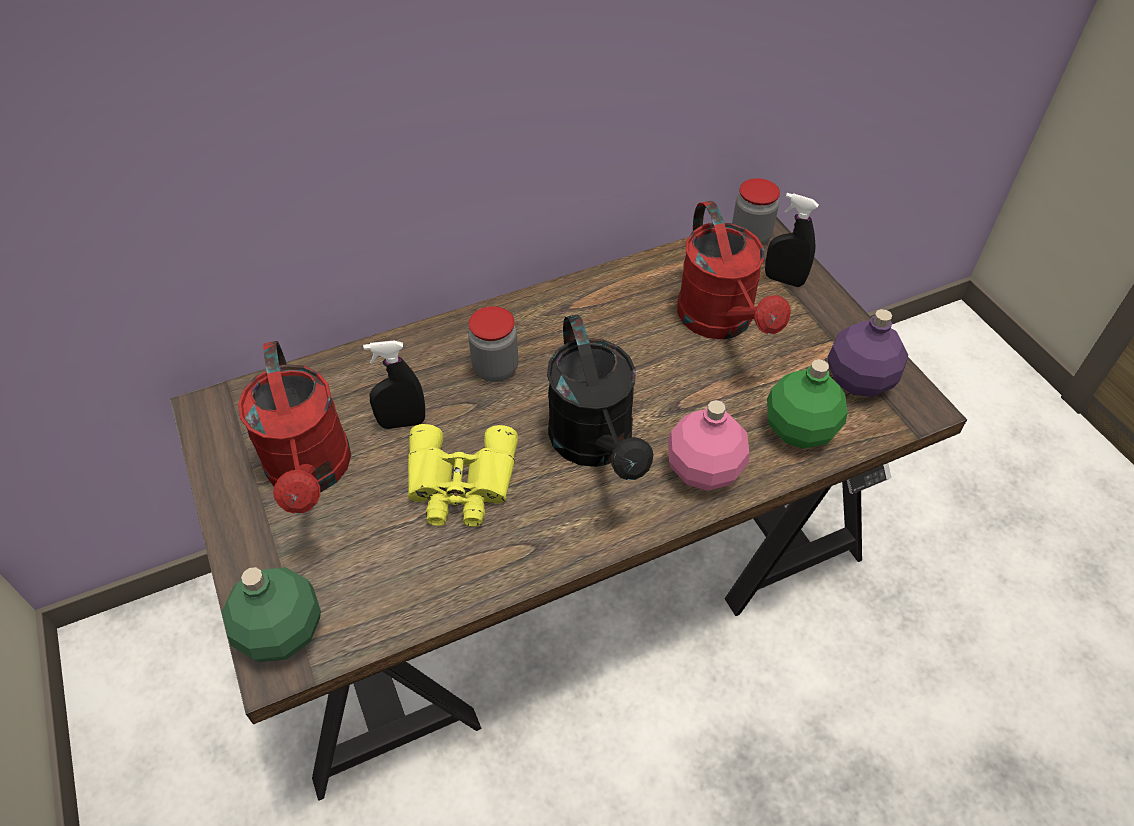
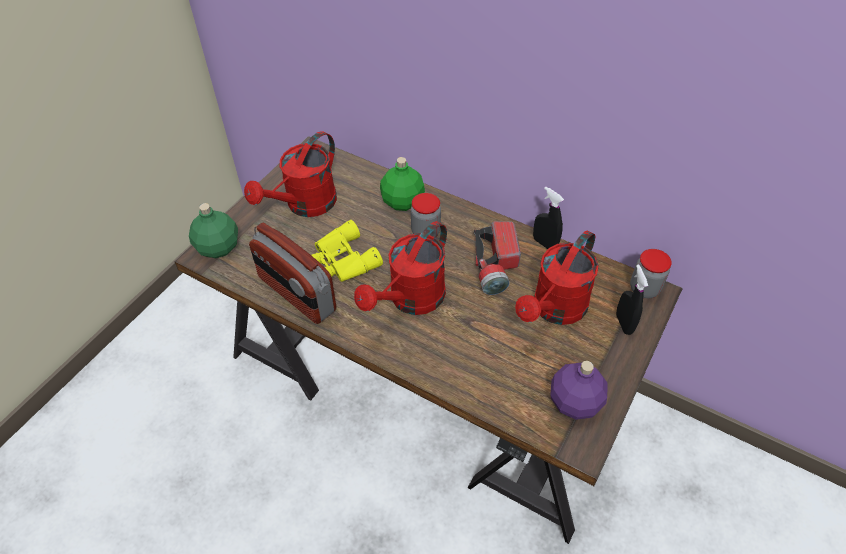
camera: 55 degrees right, 0 degrees up
(402, 422) = (360, 218): black spray bottle -> black spray bottle (544, 243)
(474, 570) = (296, 294): none -> radio
(596, 445) = (410, 300): black watering can -> red watering can
(612, 334) = (495, 265): none -> flashlight
(703, 469) = (434, 355): pink bottle -> none
(801, 429) = (505, 389): green bottle -> green bottle (403, 202)

